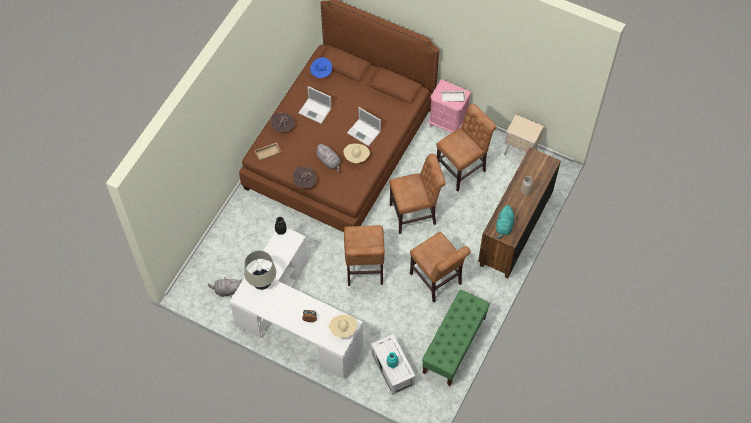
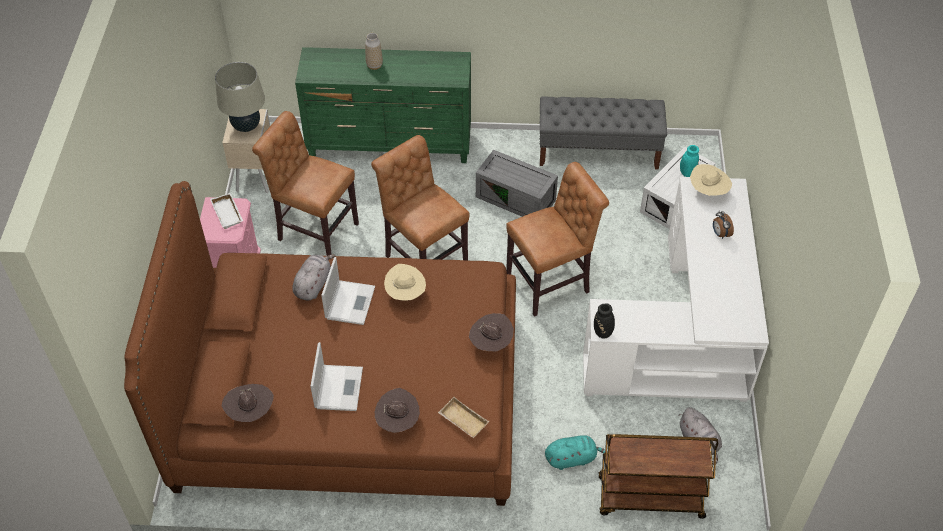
camera: 115 degrees left, 10 degrees down
(212, 252) = (649, 498): none -> brown cart
(262, 283) = (709, 314): beige table lamp -> beige table lamp (246, 126)
(321, 73) = (250, 412): blue hat -> brown hat
(329, 161) = (432, 327): grey plush toy -> grey plush toy (313, 284)
(437, 281) = (517, 198): brown chair -> grey storage box
(454, 345) = (598, 151): green bench -> grey bench
(504, 226) = (443, 70): turquoise plush toy -> turquoise plush toy (572, 458)
(514, 230) = (390, 145): brown dresser -> green dresser

